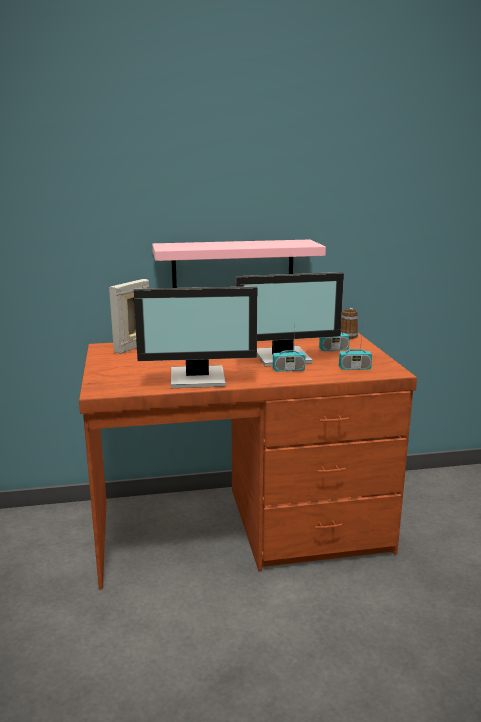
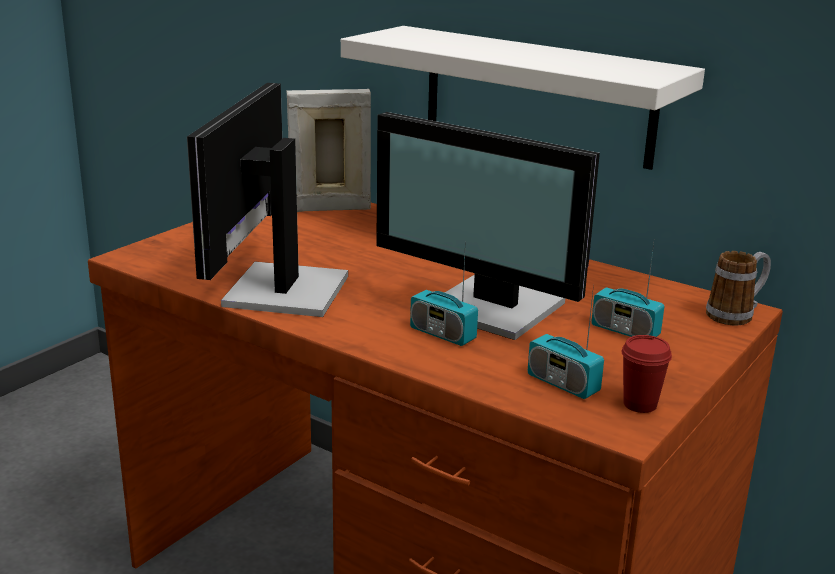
camera: 45 degrees right, 5 degrees up
(198, 379) = (280, 291): monitor -> monitor turned 60 degrees clockwise
(233, 265) = (537, 96): pink shelf -> white shelf
(384, 365) = (640, 404): none -> red cup

